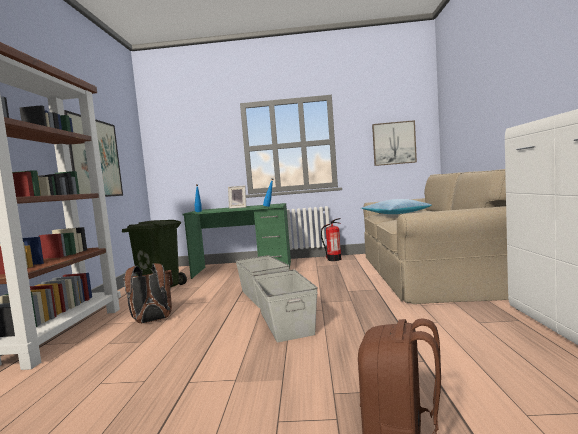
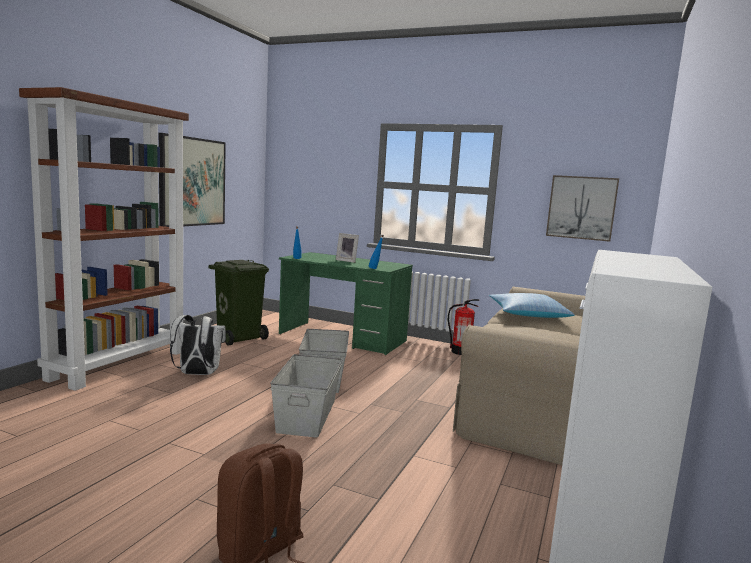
camera: 20 degrees right, 5 degrees up
(152, 321) = (197, 374): brown backpack -> white backpack

